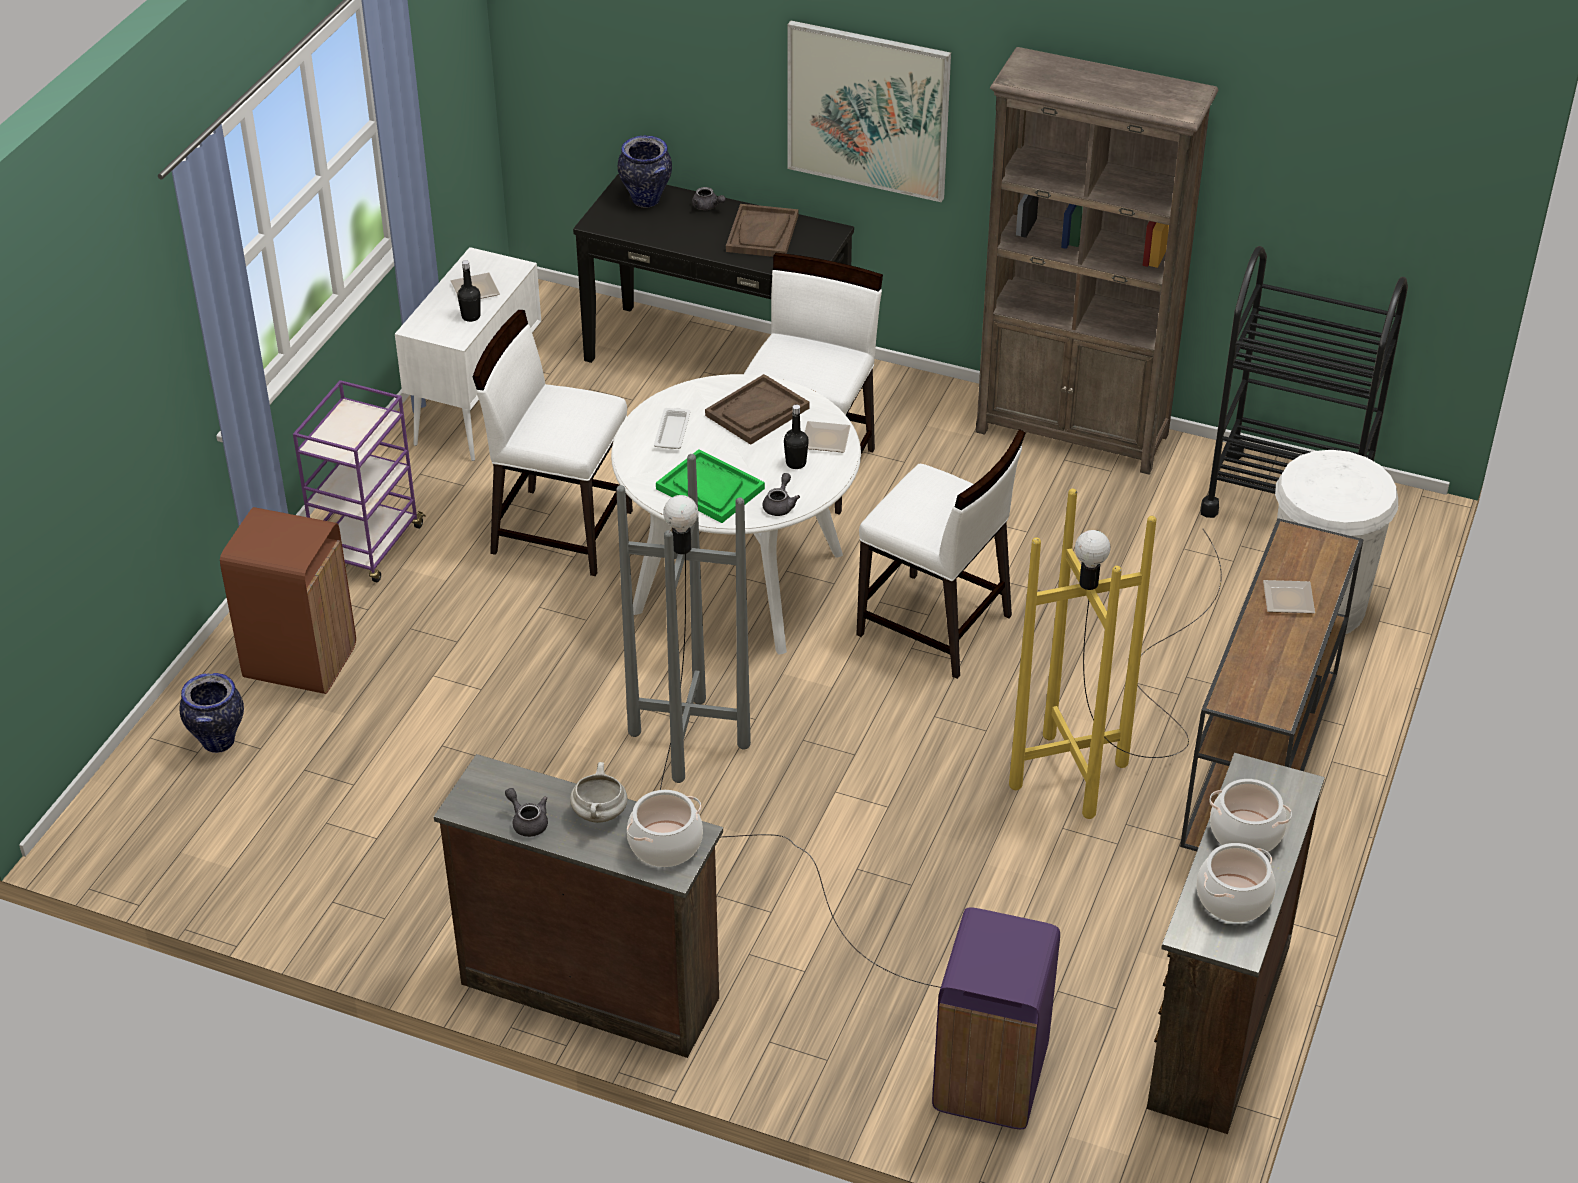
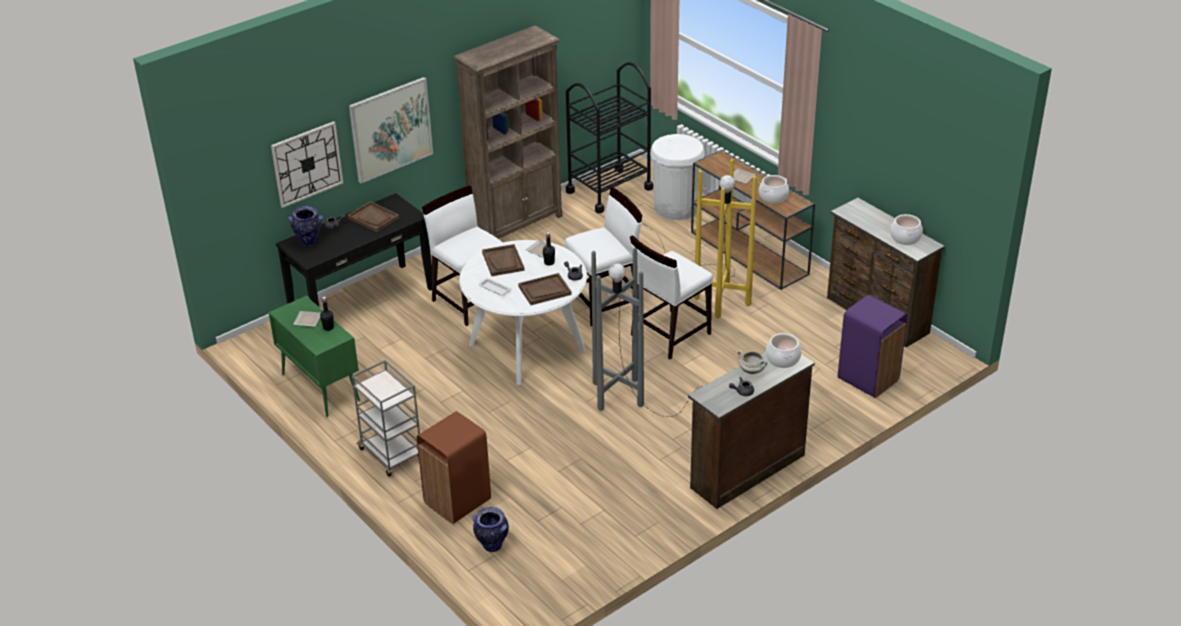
camera: 60 degrees left, 5 degrees down
(368, 547) = (392, 455): purple cart -> grey cart
(478, 408) = (320, 387): white cabinet -> green cabinet
(560, 530) = (440, 388): white chair -> white chair (669, 334)
(698, 77) = (307, 164): none -> wall clock
(709, 489) = (544, 290): green tray -> brown tray
(1246, 833) = (874, 223): cooking pot -> cooking pot (773, 197)

